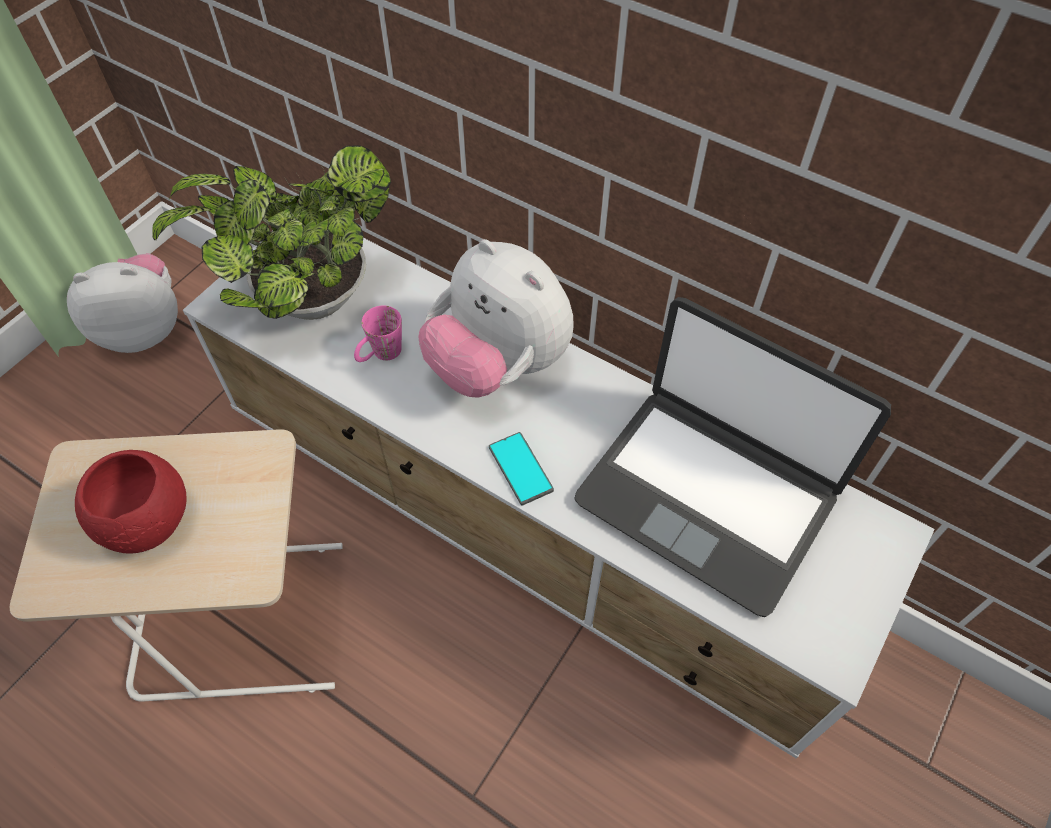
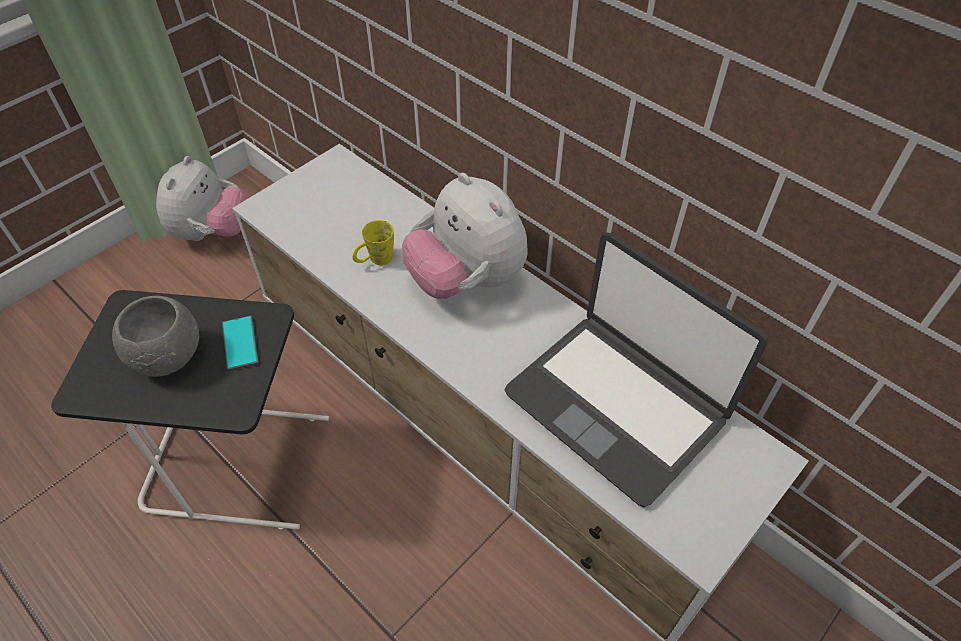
camera: 10 degrees right, 5 degrees down
(144, 329) = (212, 232): plush toy -> plush toy turned 105 degrees clockwise
(149, 521) = (169, 356): red bowl -> grey bowl
(242, 618) = (239, 462): beige side table -> black side table
(306, 300) = (327, 213): potted plant -> none
(380, 355) = (375, 261): pink mug -> yellow mug
(521, 468) = (467, 361): phone -> phone (240, 343)

